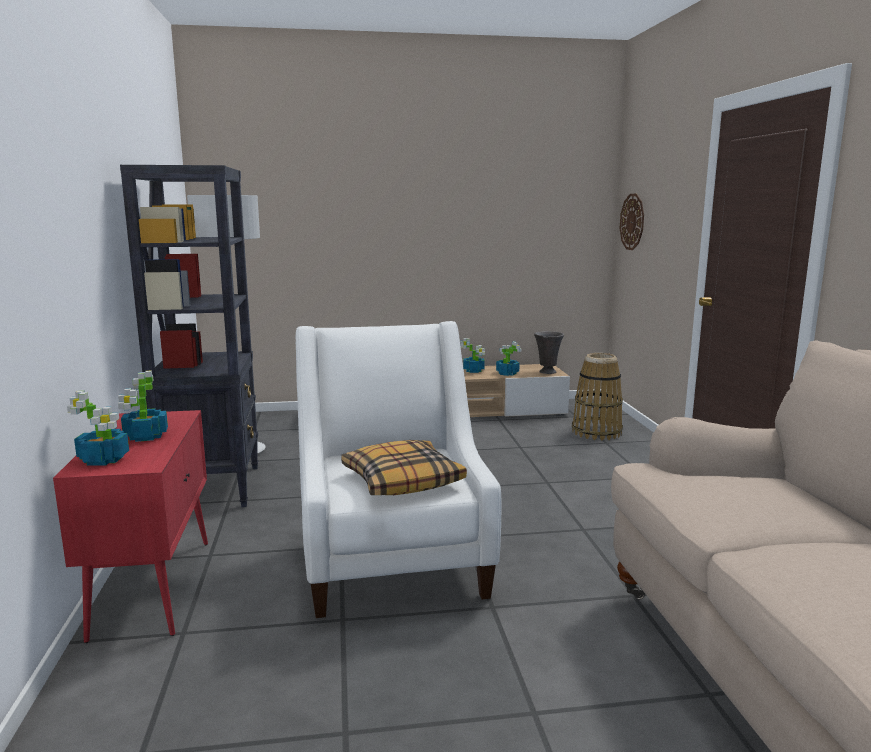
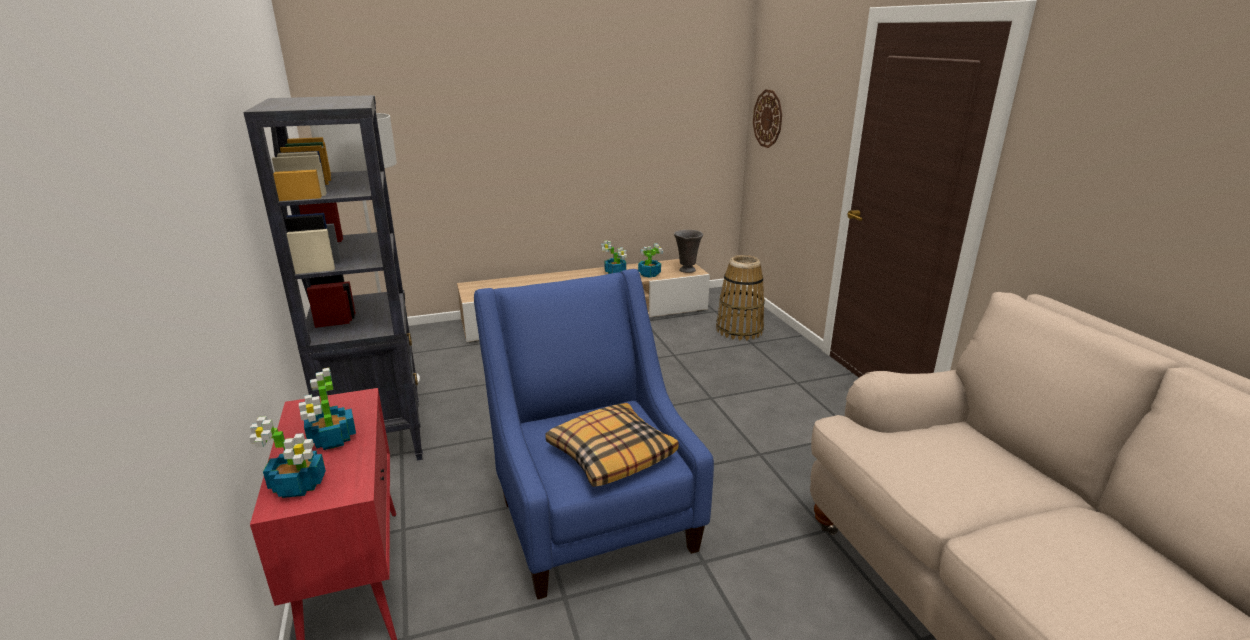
camera: 10 degrees left, 10 degrees up
(393, 560) = (592, 514): white armchair -> blue armchair

